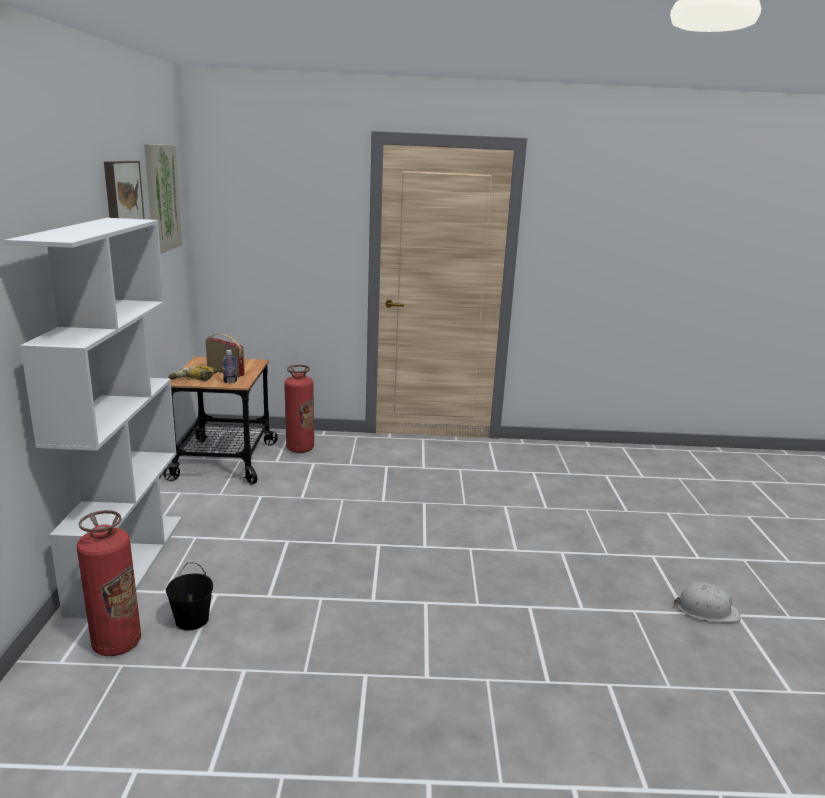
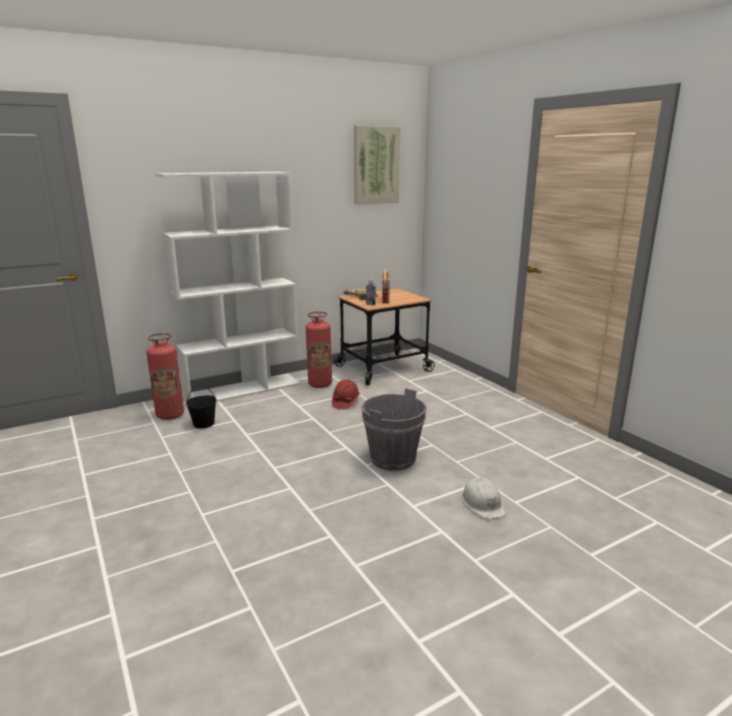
camera: 60 degrees right, 0 degrees up
(121, 196) = (311, 160): picture -> none
(275, 510) = (345, 402): none -> red hard hat
(300, 448) = (439, 380): fire extinguisher -> fire extinguisher (320, 384)
(429, 530) = (393, 459): none -> grey bucket
(706, 610) = (442, 659): white hard hat -> white hard hat (482, 503)

